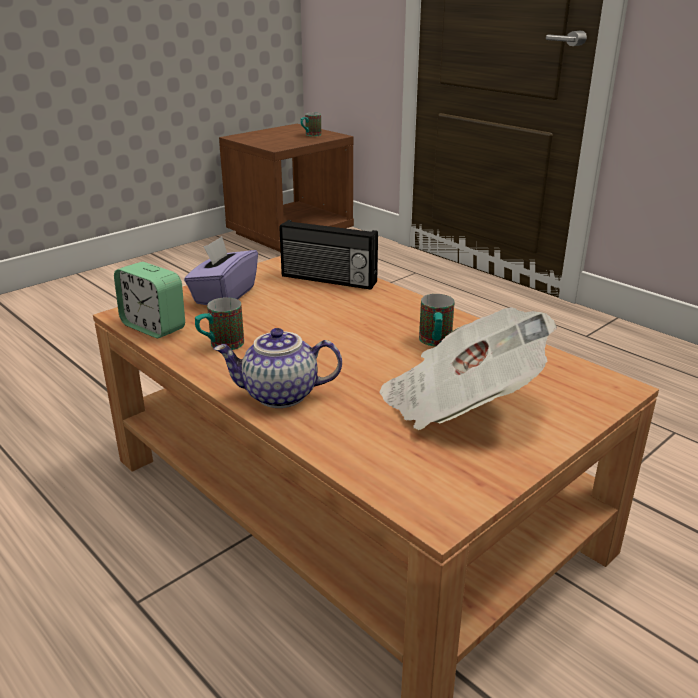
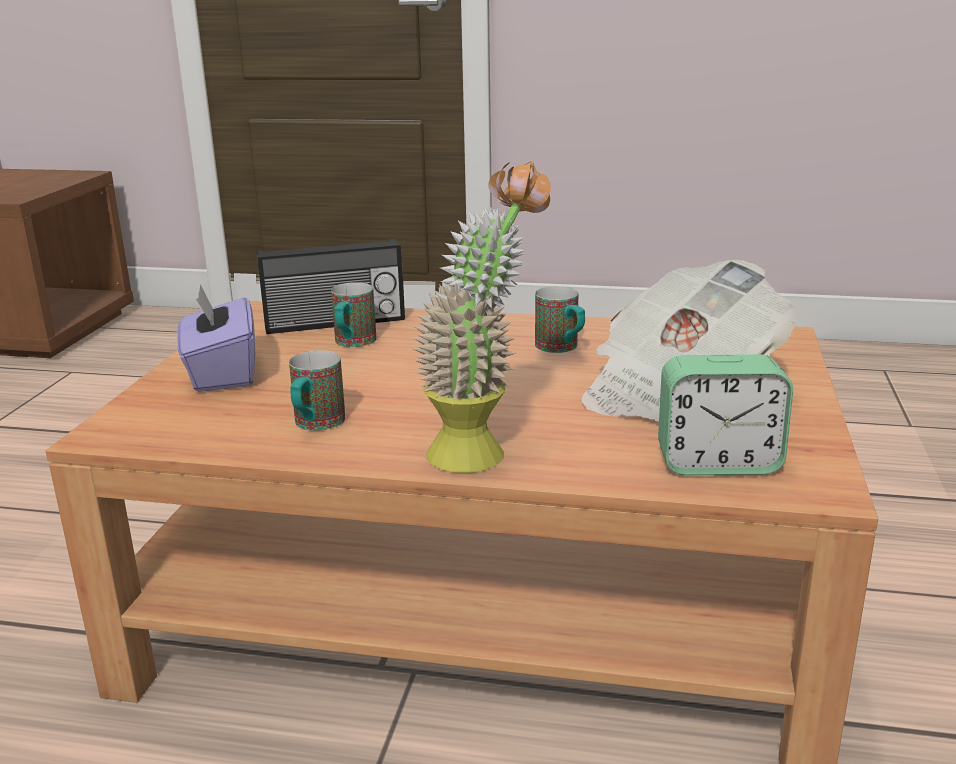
camera: 35 degrees left, 5 degrees down
(153, 327) = (178, 435): alarm clock -> alarm clock (718, 463)
(279, 396) = (483, 449): teapot -> potted plant
(310, 135) = (44, 178): mug -> mug (352, 343)

